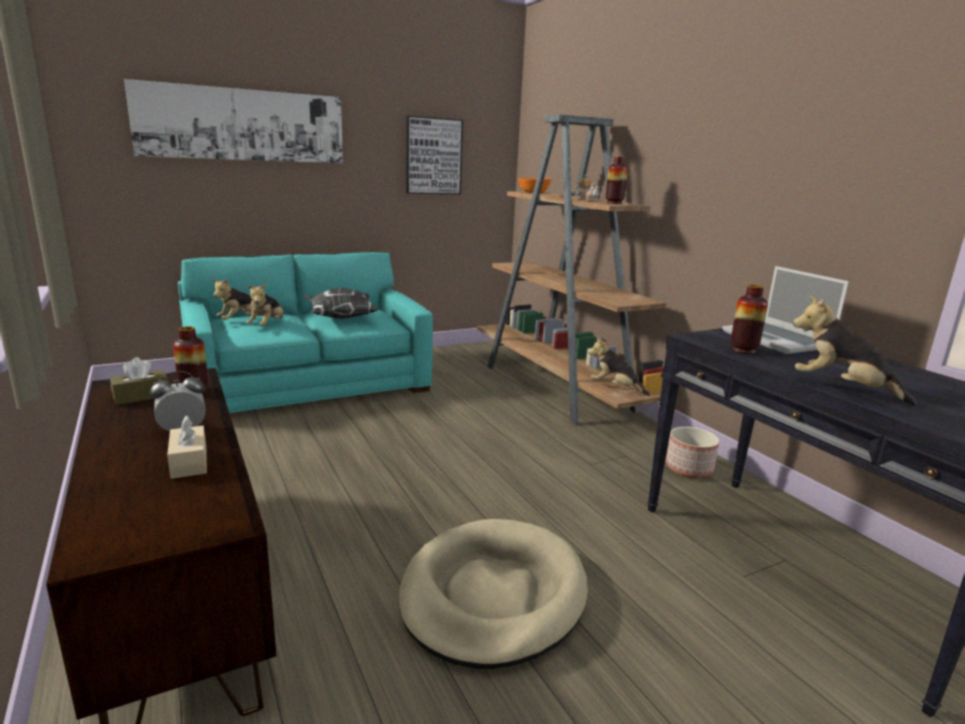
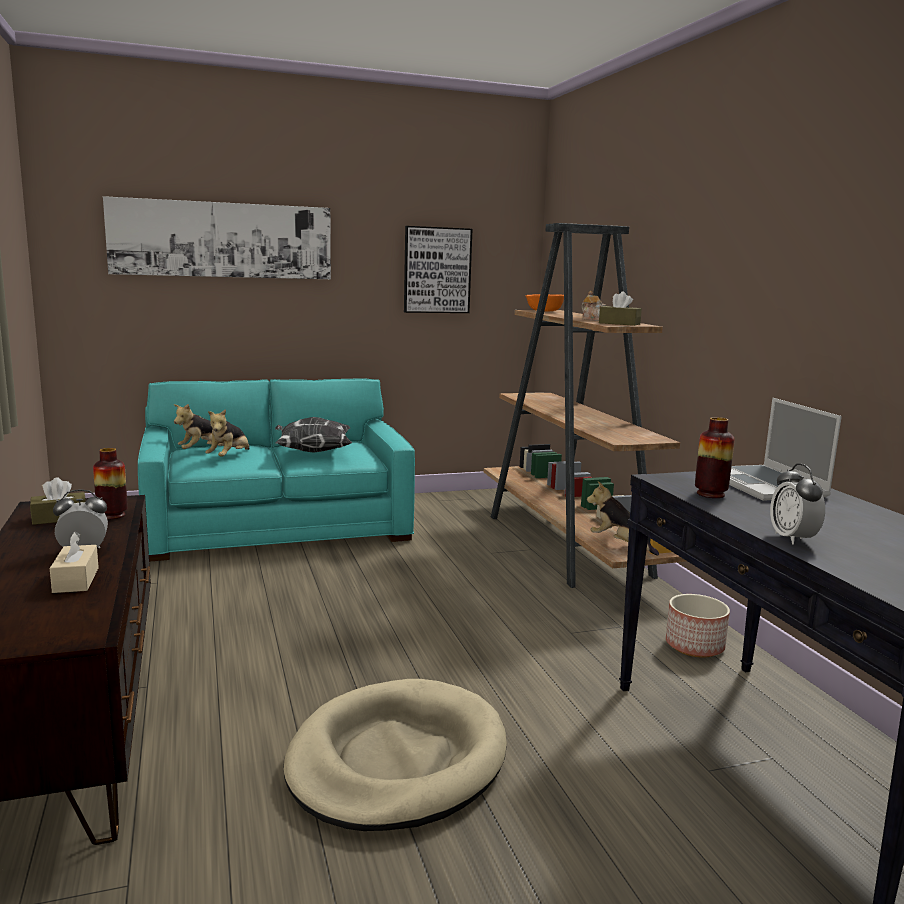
camera: 10 degrees right, 5 degrees down
(614, 203) = (619, 323): vase -> brown tissue box
(842, 388) = (792, 539): plush toy -> alarm clock

